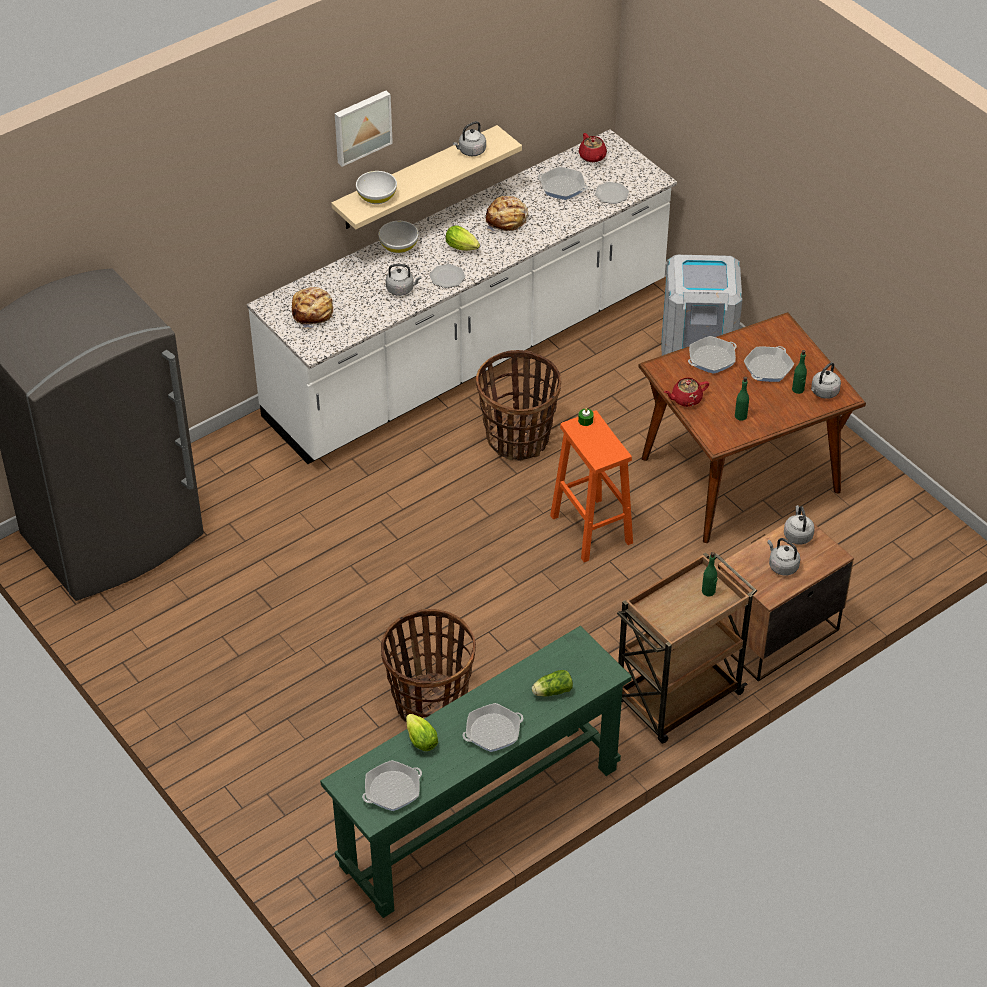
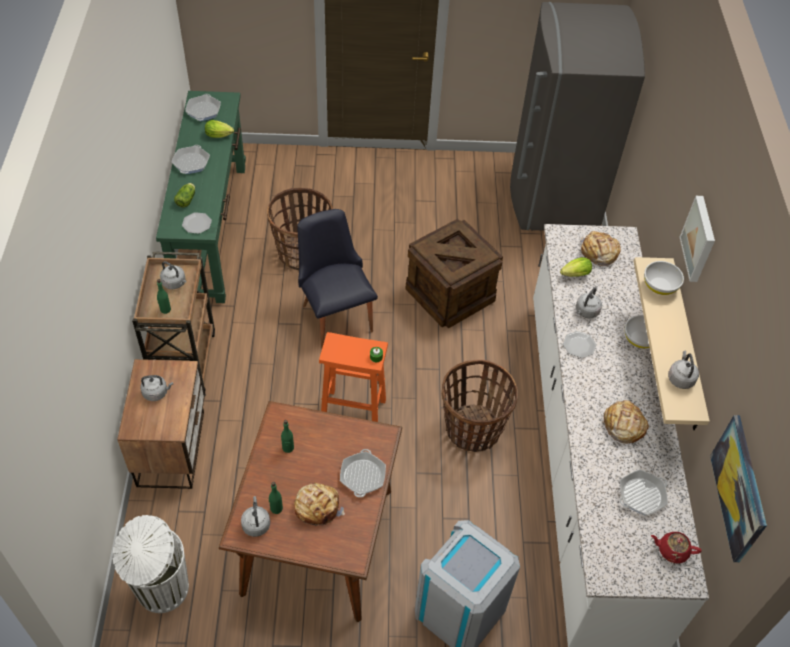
camera: 125 degrees right, 5 degrees up
(361, 542) = (451, 294): none -> crate
(463, 248) = (607, 376): lettuce -> lettuce (573, 275)
(485, 620) = (335, 312): none -> black chair
(565, 68) = (739, 488): none -> picture
(611, 194) = (605, 526): plate -> plate (197, 224)
(685, 399) = (337, 426): red teapot -> none
(768, 368) = (317, 507): frying pan -> bread
(797, 535) = (170, 422): grey kettle -> grey kettle (175, 283)
(895, 543) = (161, 589): none -> white trash can

